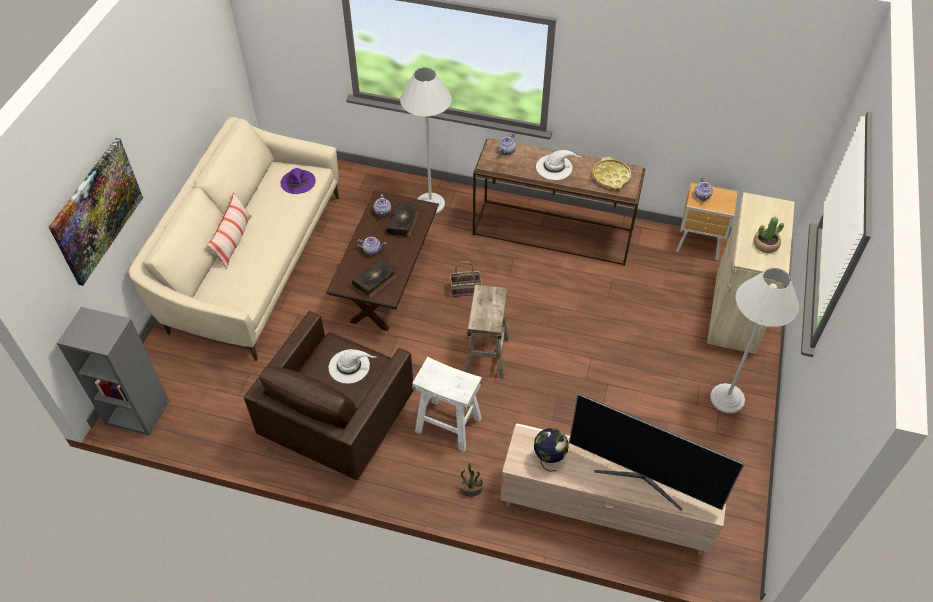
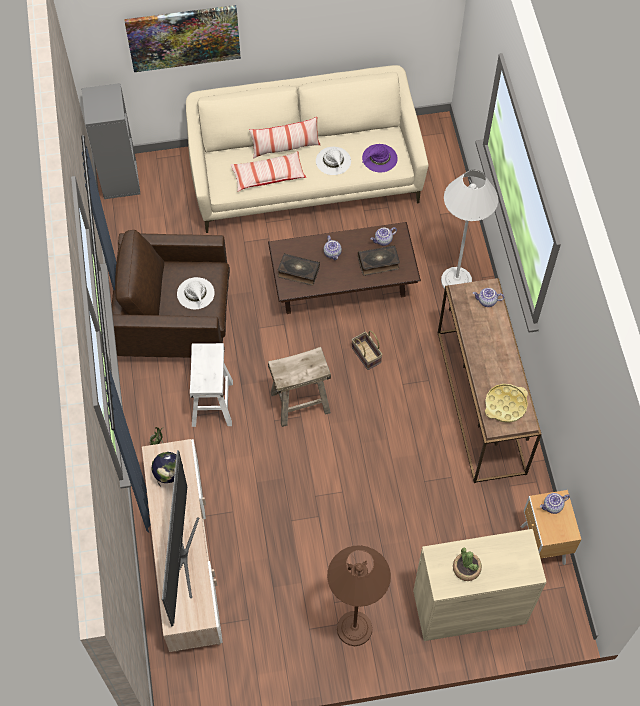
camera: 65 degrees right, 10 degrees up
(255, 264) = (268, 176): none -> pillow
(554, 167) = (489, 350): white hat -> white hat (333, 161)
(727, 398) = (354, 628): white floor lamp -> brown floor lamp

